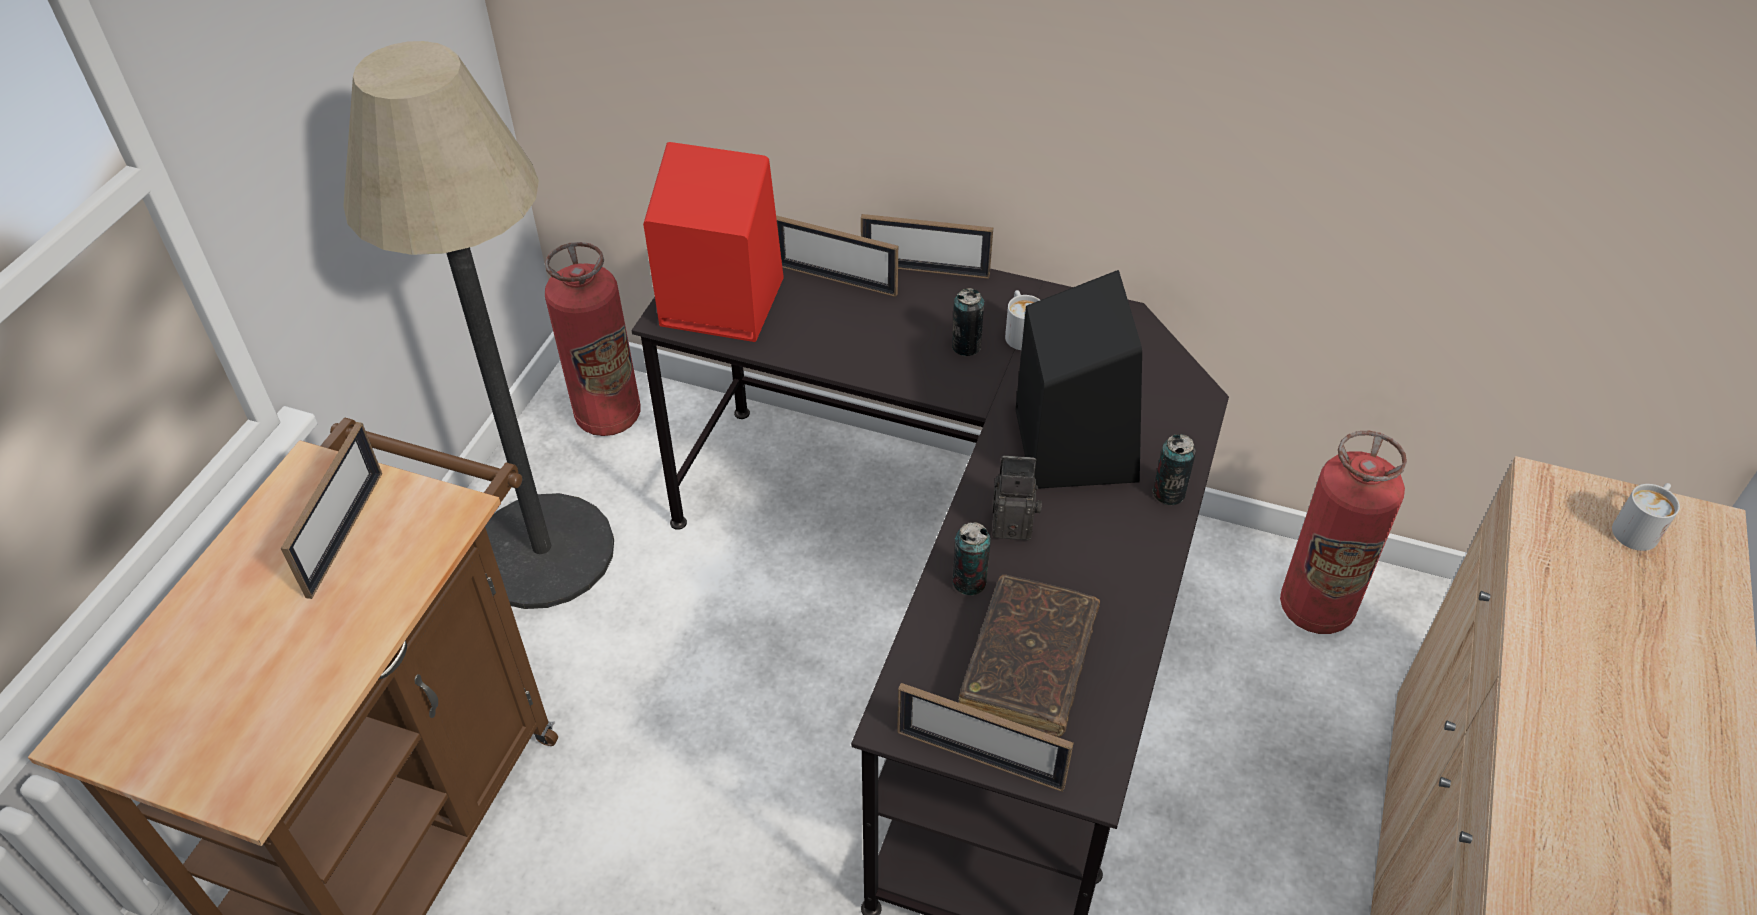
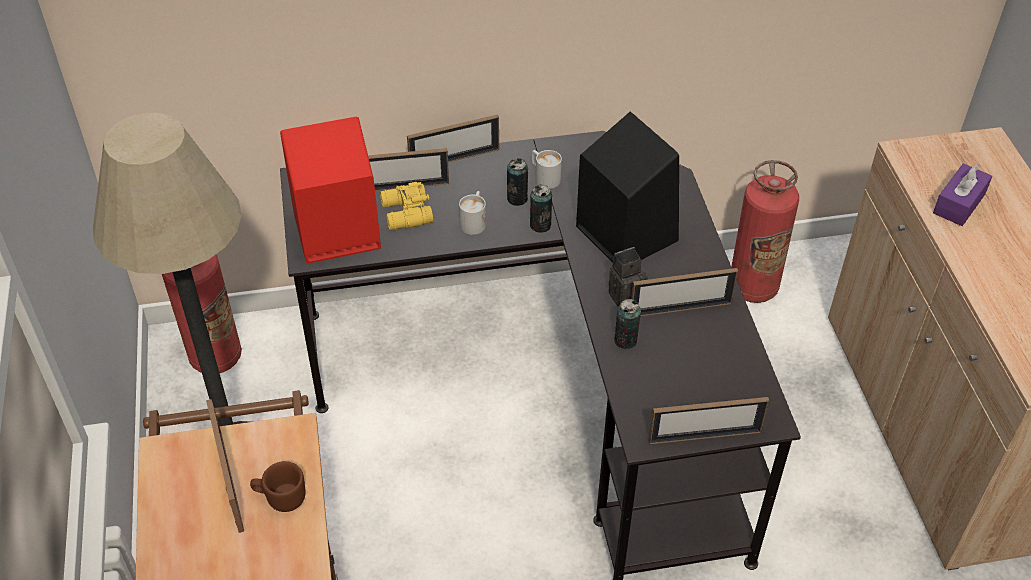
camera: 30 degrees left, 0 degrees up
(380, 578) = (280, 497): none -> brown mug
(816, 313) = (405, 214): none -> yellow binoculars
(1028, 665) = (692, 372): brown book -> none
(1075, 573) = (680, 309): none -> picture frame
(1168, 493) = (698, 240): can -> can (540, 225)
(1585, 595) = (959, 203): none -> purple tissue box
(1639, 528) = (960, 157): white mug -> white mug (474, 221)

